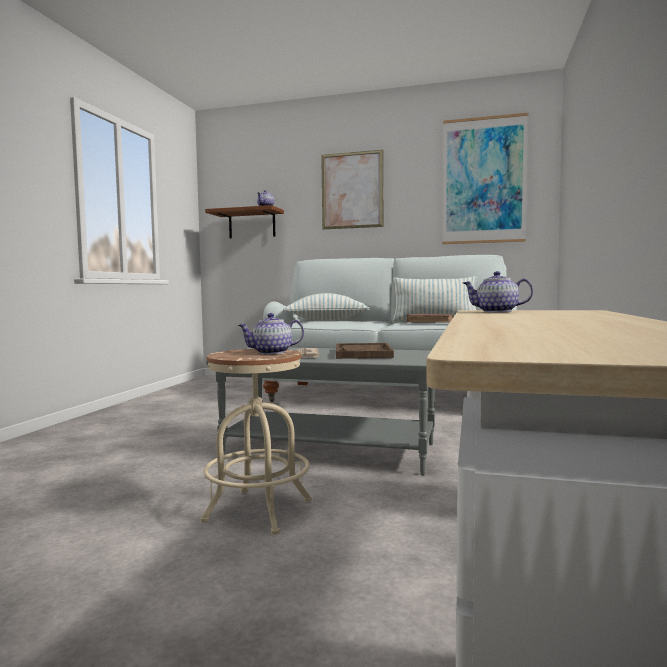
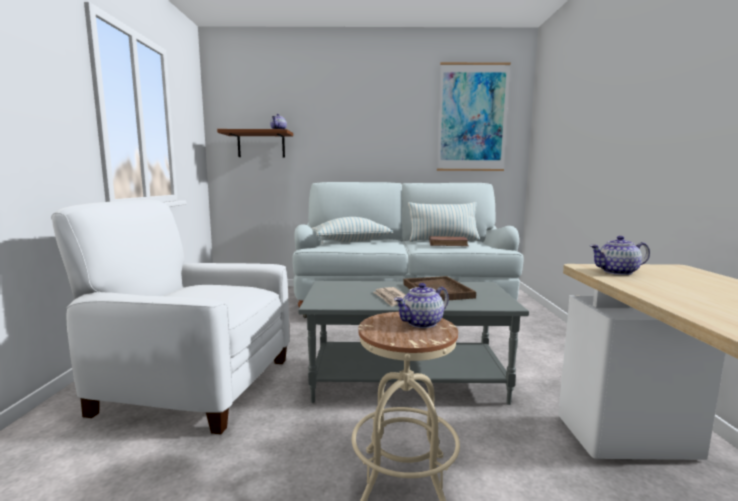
camera: 15 degrees left, 5 degrees up
(129, 439) = (194, 384): none -> white armchair
(352, 190) = (358, 118): picture -> none

